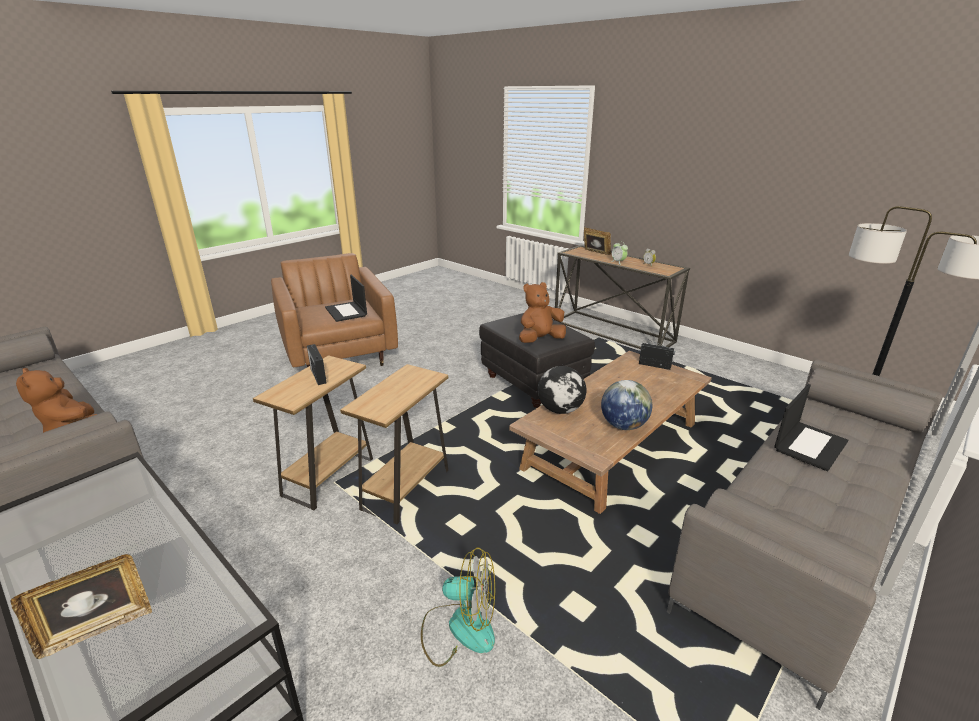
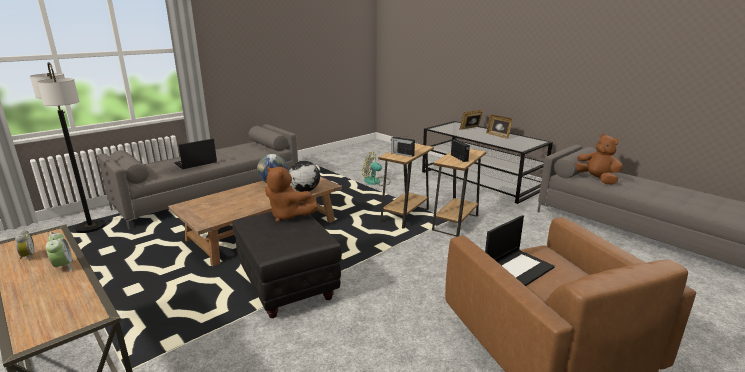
camera: 175 degrees left, 5 degrees down
(346, 312) = (518, 268): laptop -> laptop turned 75 degrees clockwise
(540, 340) = (288, 216): brown plush toy -> brown plush toy turned 60 degrees clockwise
(595, 253) = (41, 310): picture frame -> picture frame (498, 135)
(655, 365) = (197, 215): radio -> radio (402, 154)

